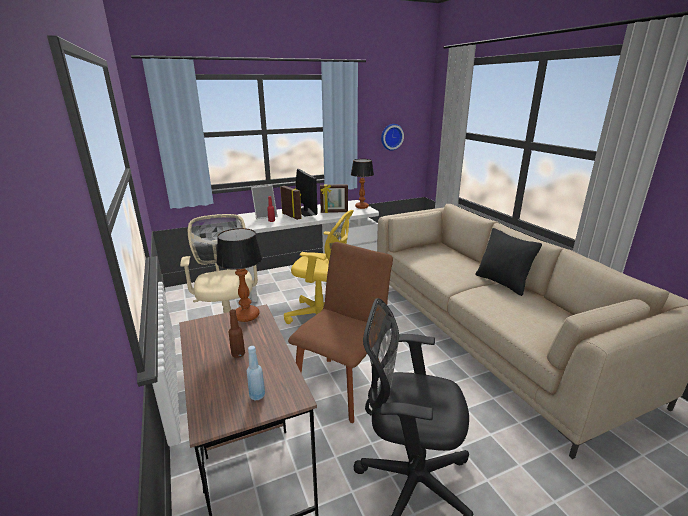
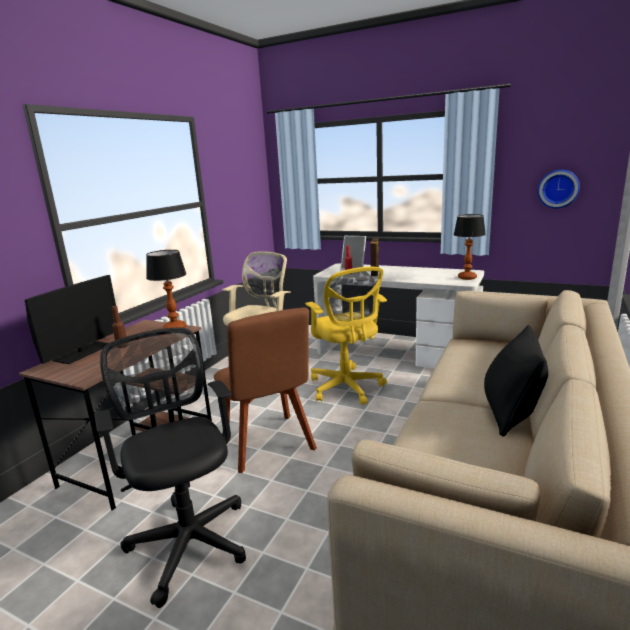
camera: 50 degrees right, 5 degrees down
(257, 395) = (78, 368): blue bottle -> none
(305, 211) = (397, 271): monitor -> monitor (83, 352)
(334, 212) = (423, 277): picture frame -> none
(342, 385) = (269, 445): brown chair -> brown chair turned 75 degrees clockwise

